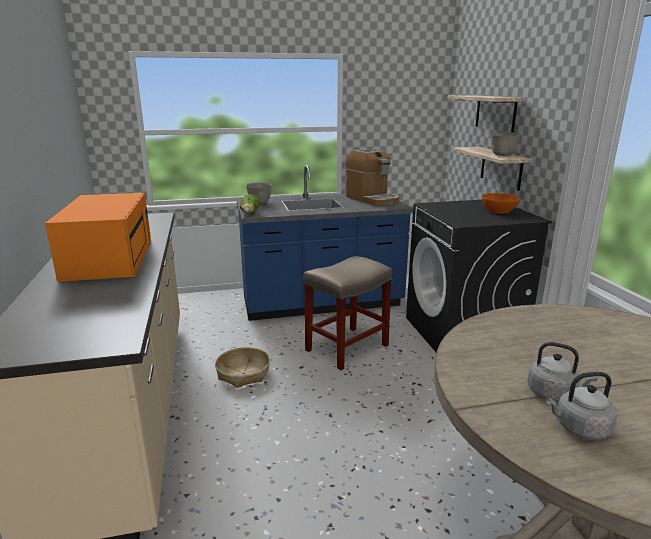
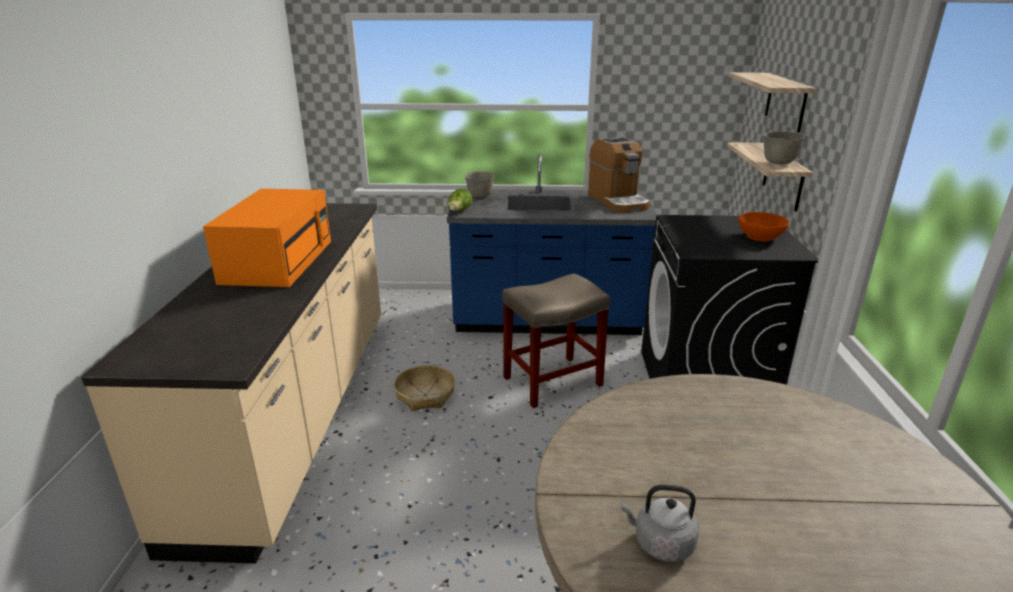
camera: 15 degrees right, 5 degrees up
(554, 393) = (663, 496): grey kettle -> none

